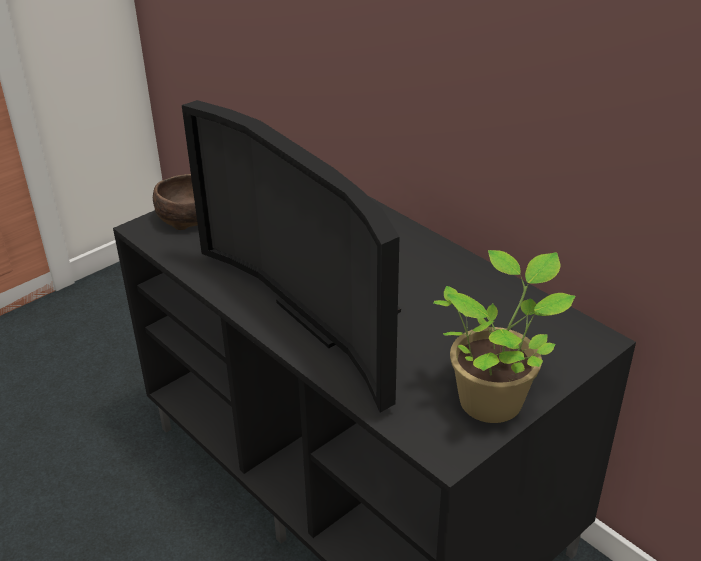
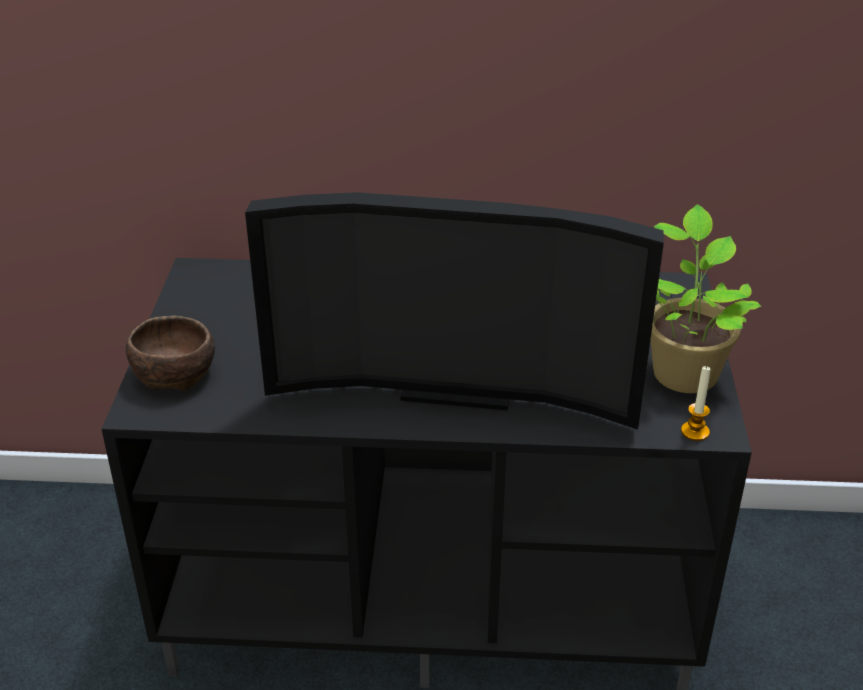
camera: 45 degrees left, 0 degrees up
(430, 444) = (695, 432): none -> candle

